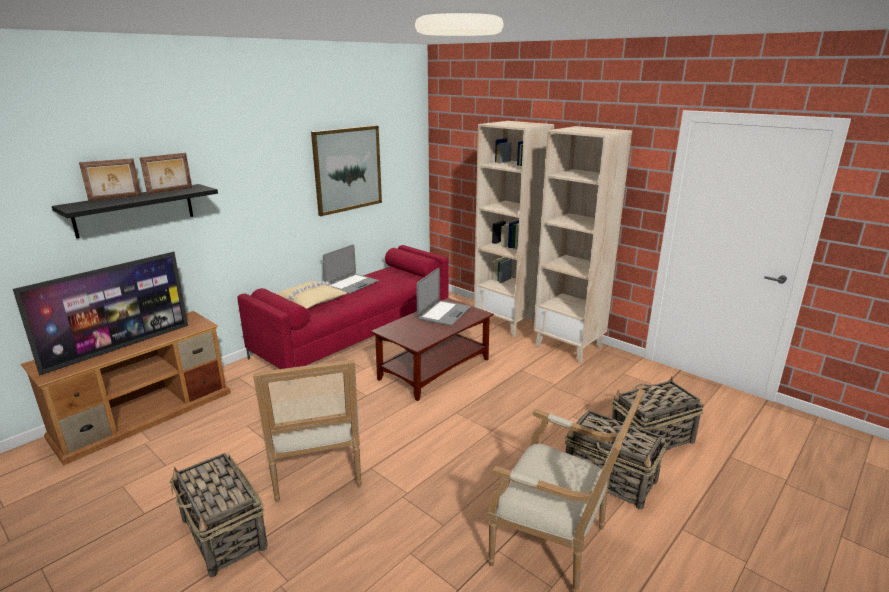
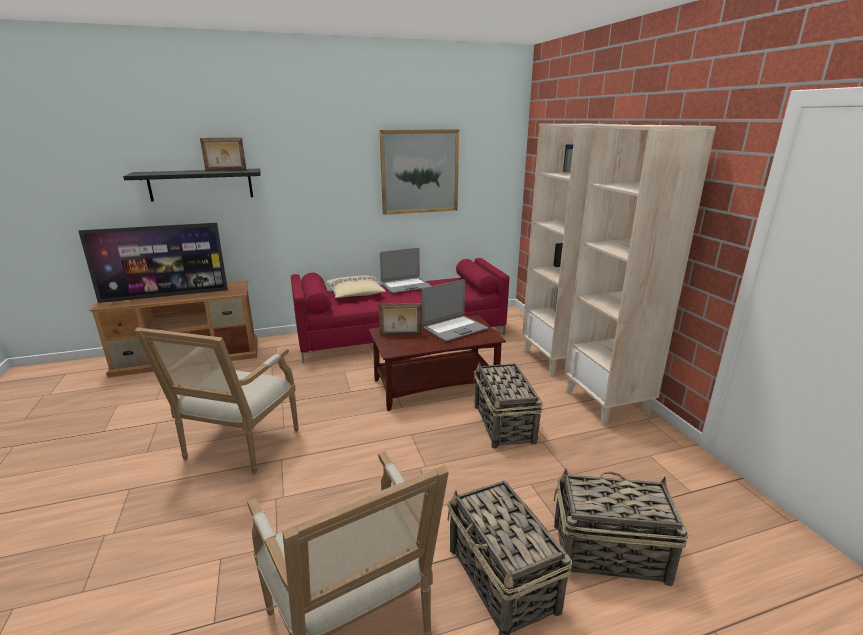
camera: 30 degrees right, 0 degrees up
(115, 198) = (179, 171): picture frame -> picture frame (400, 335)
(224, 534) = (124, 470): basket -> basket (504, 424)

